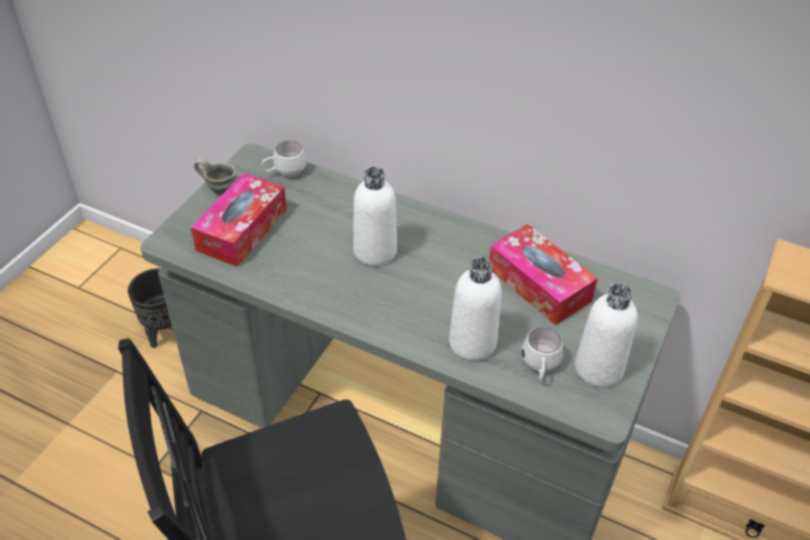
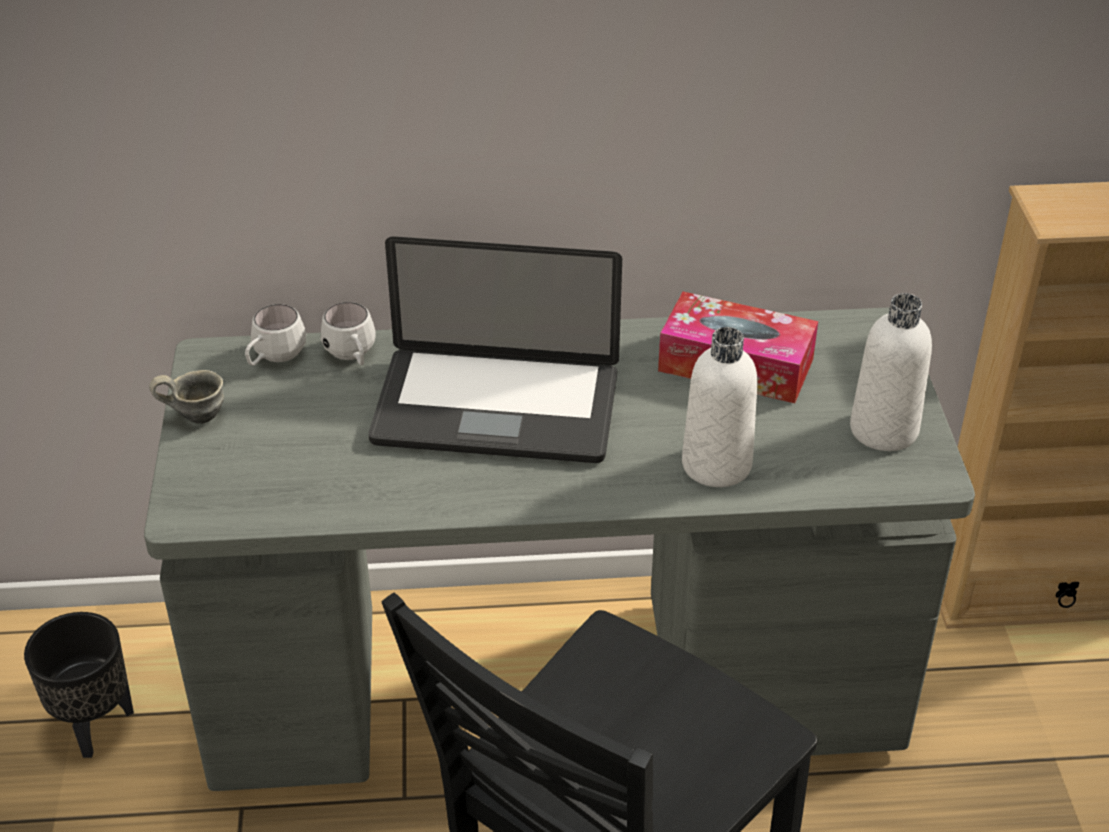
camera: 30 degrees left, 5 degrees down
(242, 230) = (282, 456): tissue box -> none
(375, 251) = (496, 409): white bottle -> laptop
(540, 368) = (818, 458): white mug -> white mug (352, 357)

